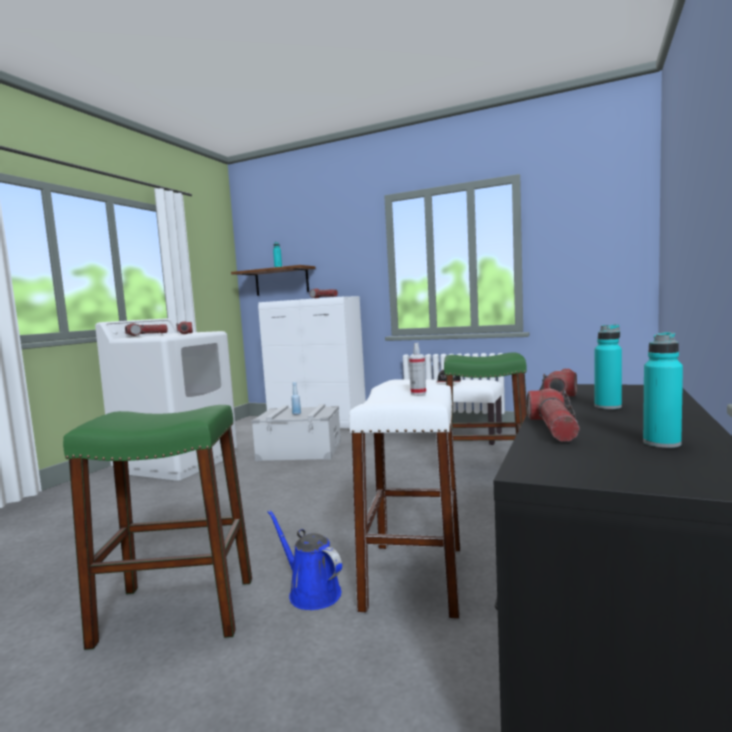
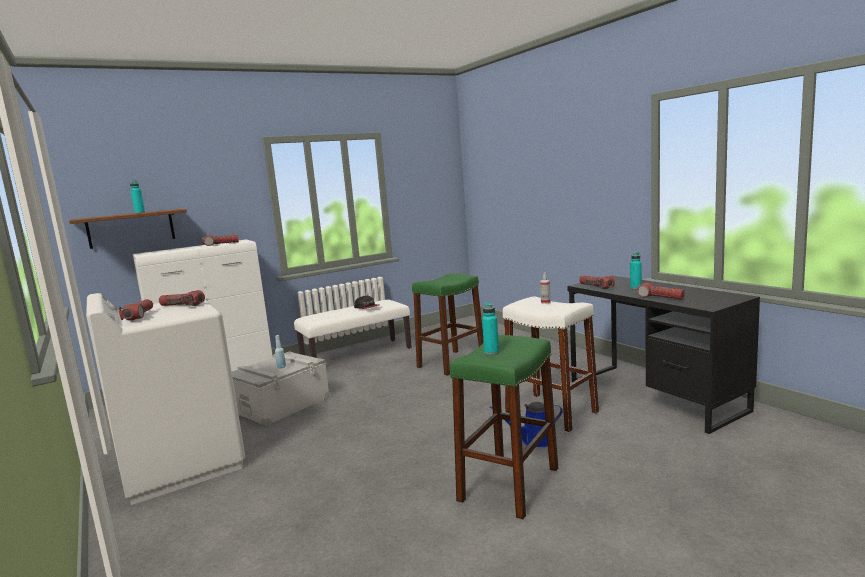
camera: 55 degrees left, 5 degrees up
(662, 443) = (695, 293): turquoise bottle -> turquoise bottle (491, 352)

